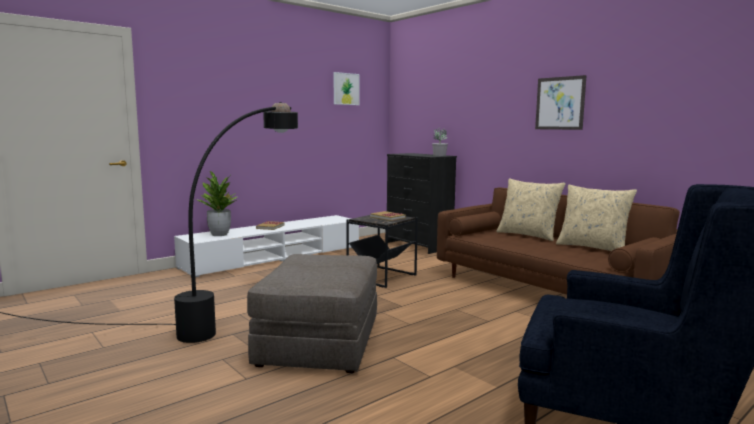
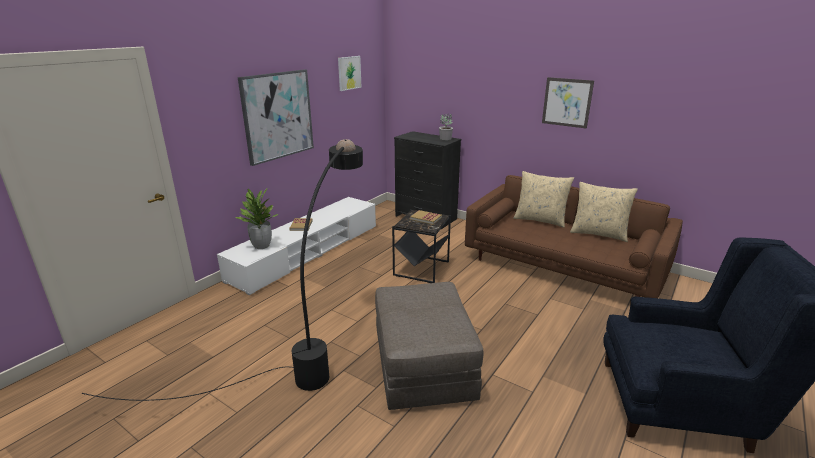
camera: 15 degrees left, 15 degrees up
(260, 114) = (278, 115): none -> picture

